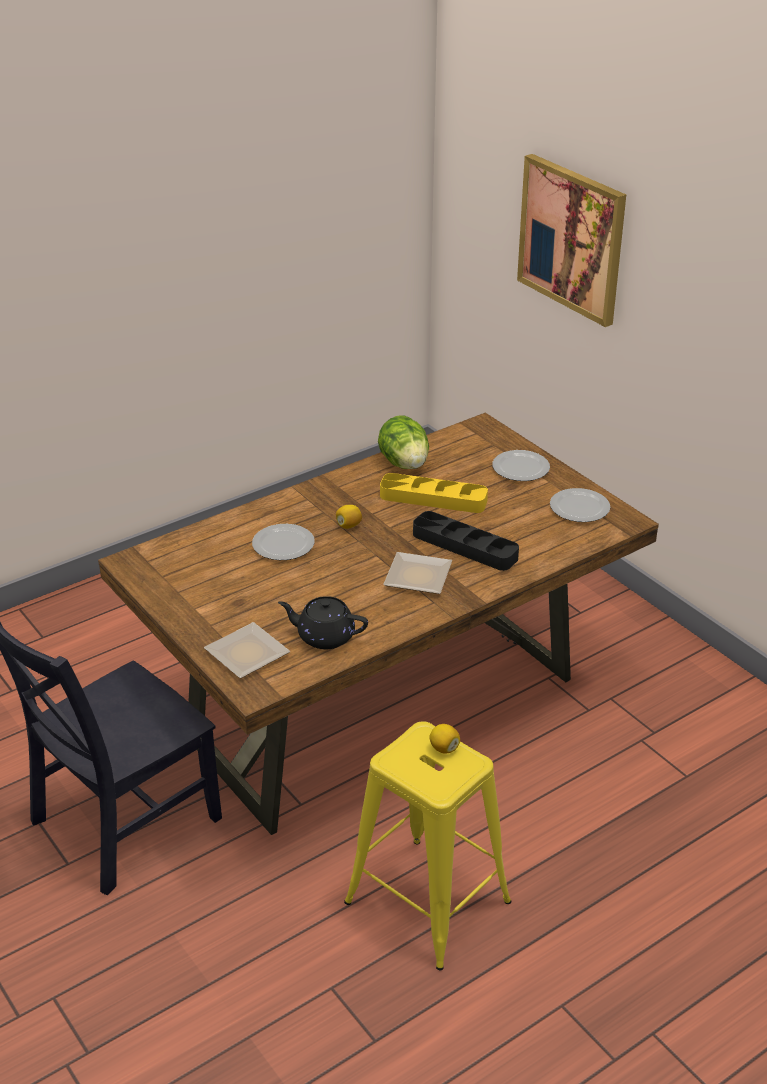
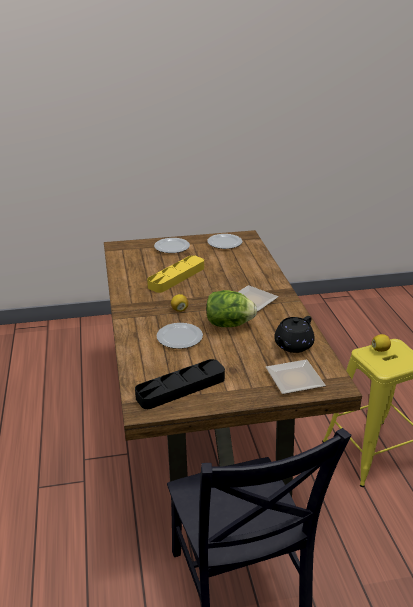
camera: 65 degrees left, 5 degrees down
(404, 464) = (130, 276): lettuce -> lettuce (229, 324)
(464, 546) = (233, 280): black tray -> black tray (181, 388)
(572, 238) = (85, 124): picture -> none

